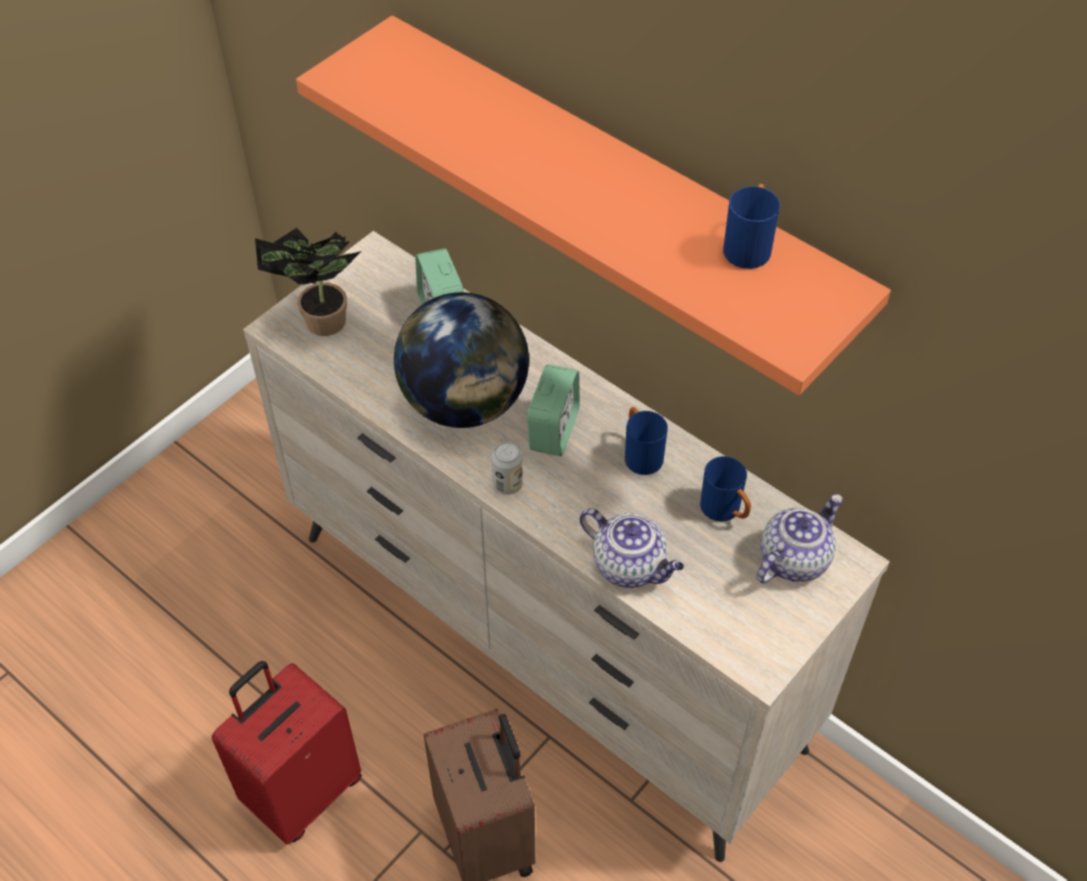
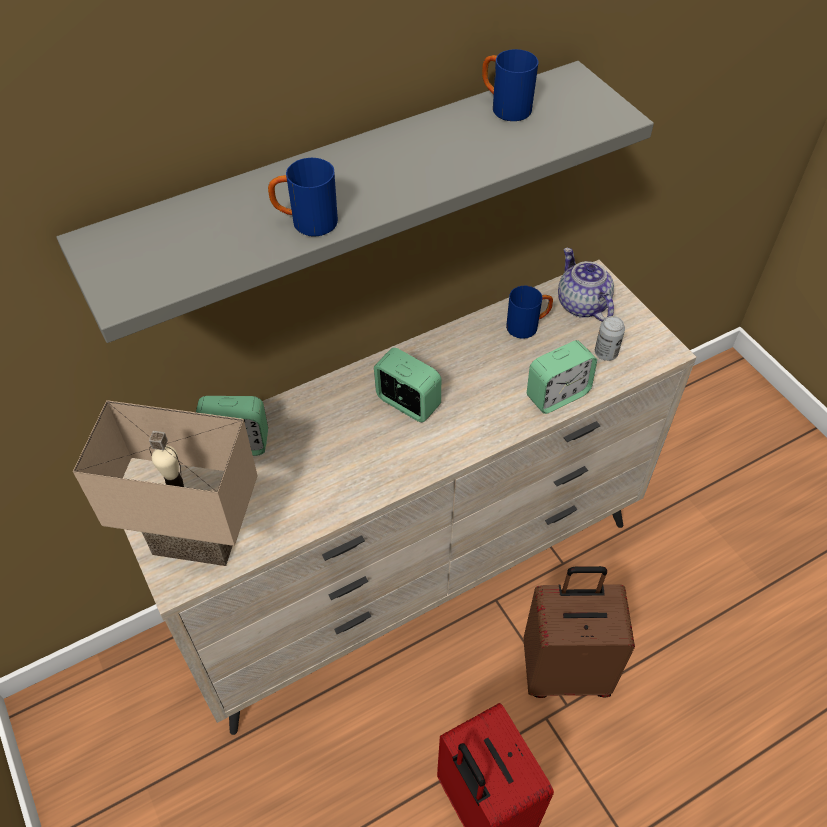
camera: 70 degrees left, 0 degrees up
(319, 323) = (193, 543): potted plant -> beige table lamp
(464, 403) = (349, 455): globe -> none
(507, 484) = (449, 449): can -> can (606, 353)
(616, 185) = (345, 184): orange shelf -> grey shelf
(630, 566) = (557, 395): teapot -> alarm clock
(640, 453) = (454, 357): blue mug -> blue mug (306, 223)

